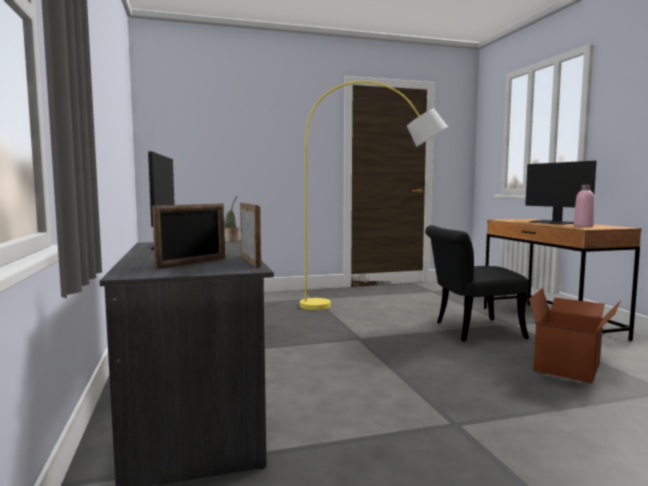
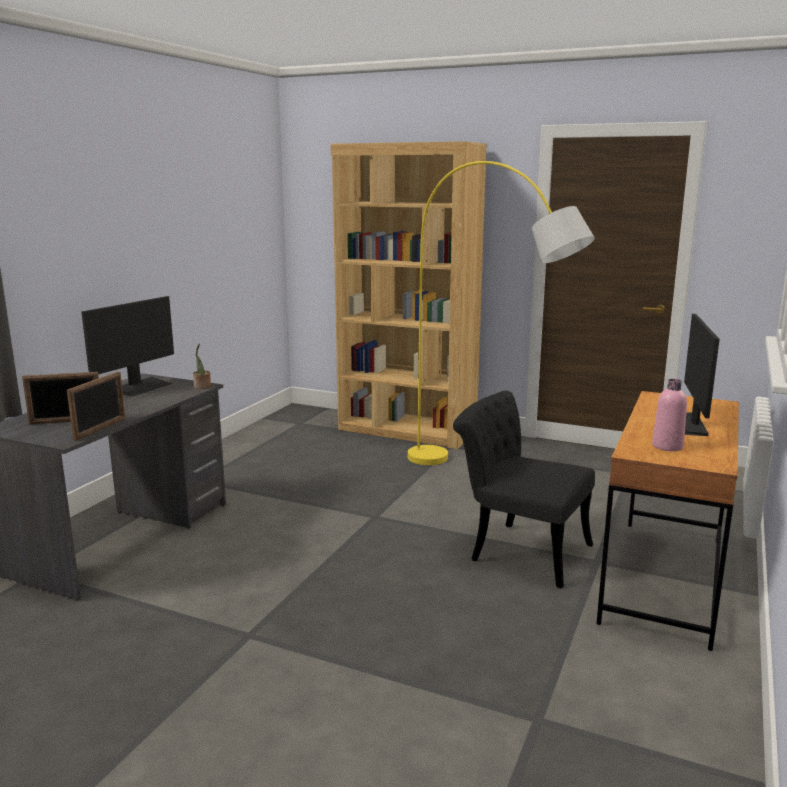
camera: 40 degrees right, 10 degrees up
(268, 297) = (407, 430): none -> brown bookcase
(569, 367) = (505, 641): cardboard box -> none

